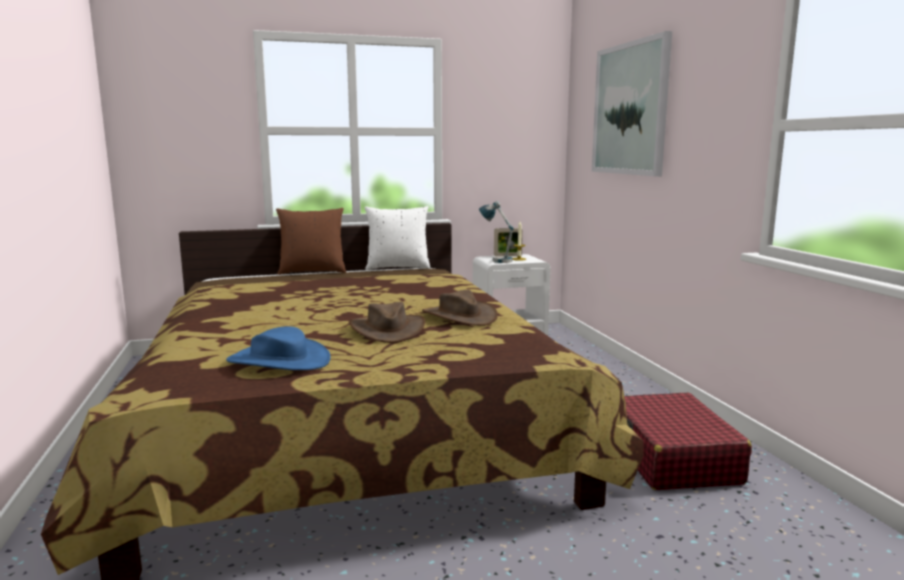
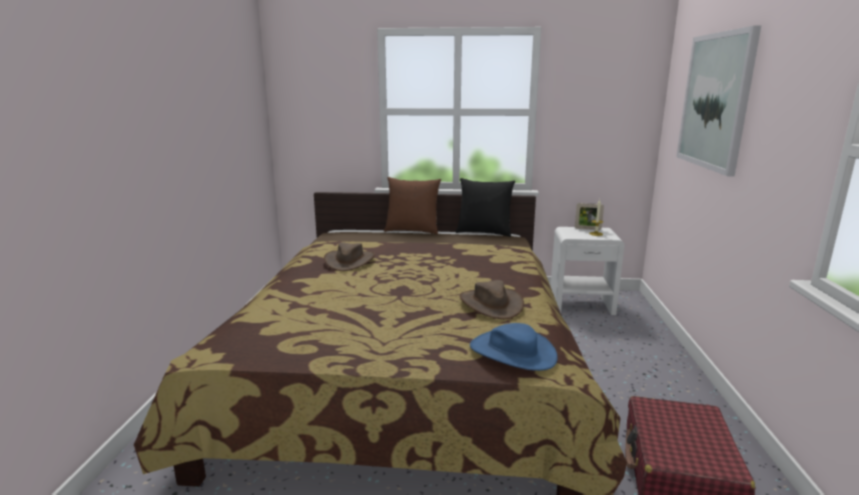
camera: 20 degrees right, 5 degrees up
(279, 360) = (316, 335): blue hat -> blue hat (512, 352)
(387, 330) = (420, 312): brown hat -> brown hat (349, 261)
(397, 267) = (484, 232): white pillow -> black pillow
(496, 260) = (573, 233): table lamp -> none

